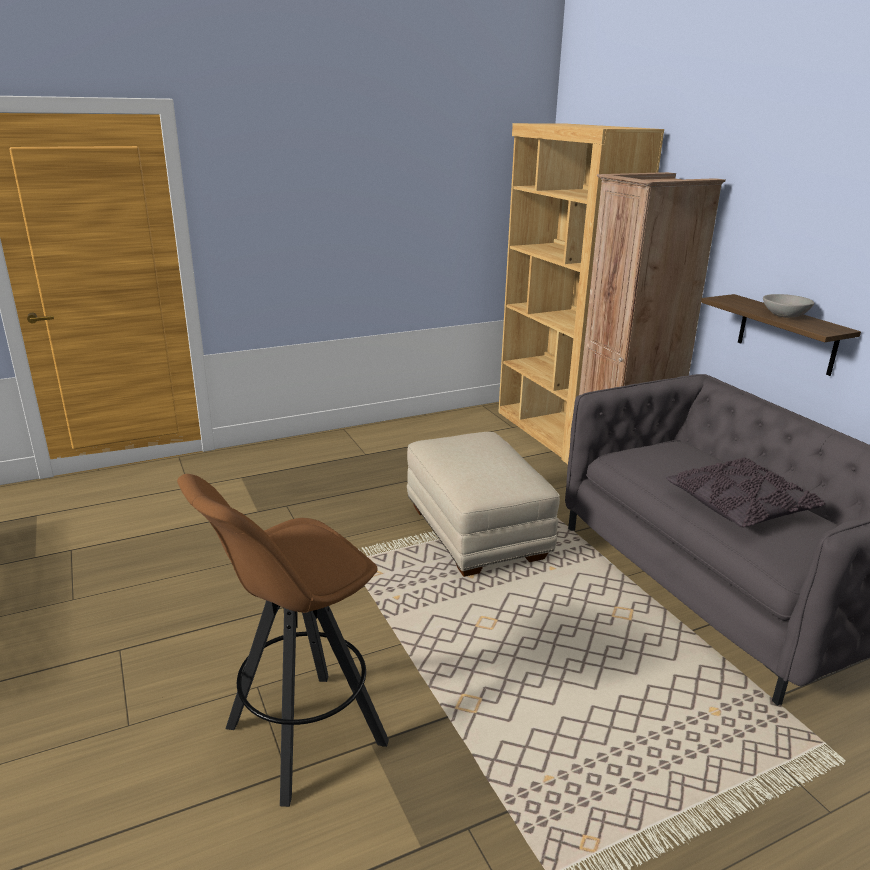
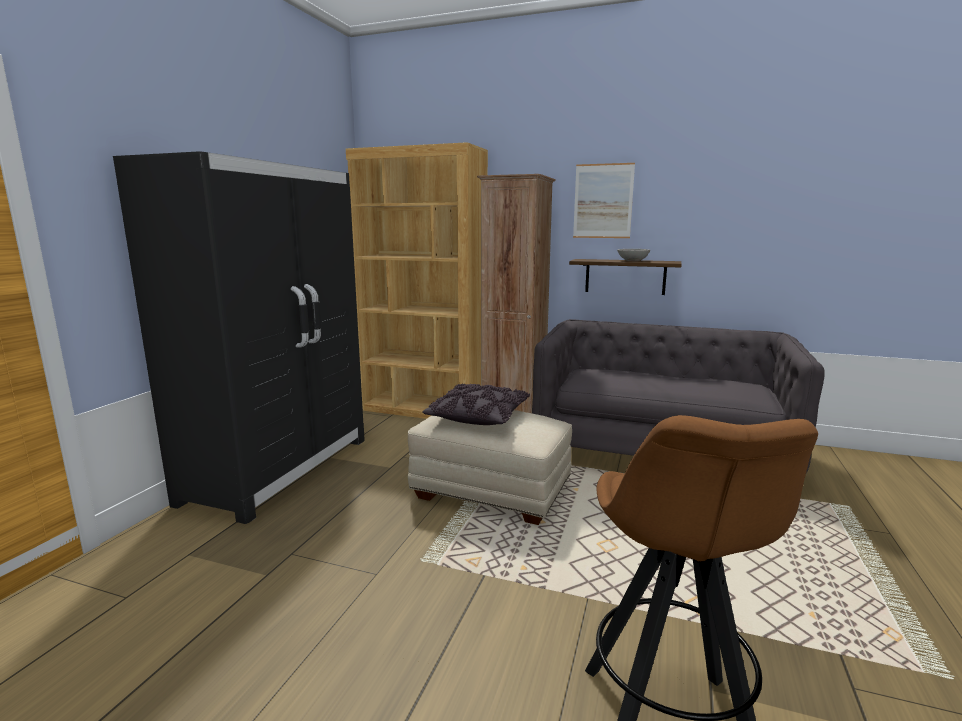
camera: 45 degrees left, 10 degrees down
(366, 442) = (282, 468): none -> black cabinet
(740, 506) = (686, 384): black pillow -> black pillow (478, 416)
(778, 219) = (603, 201): none -> picture

